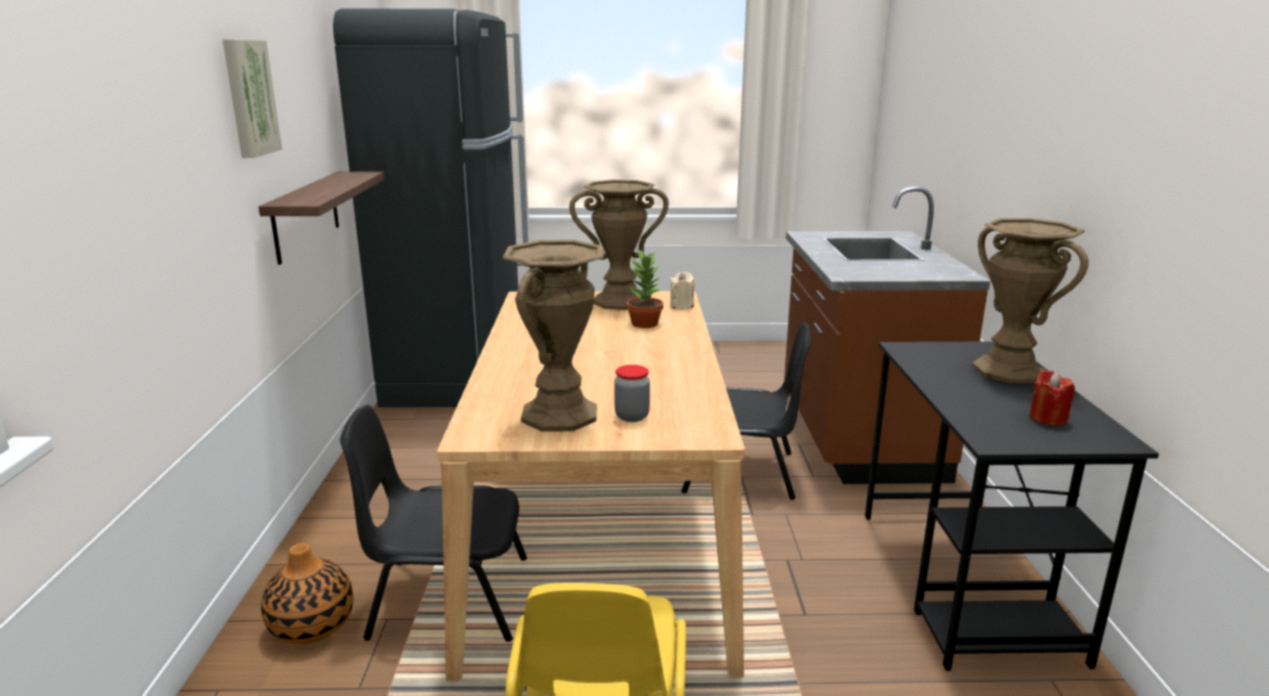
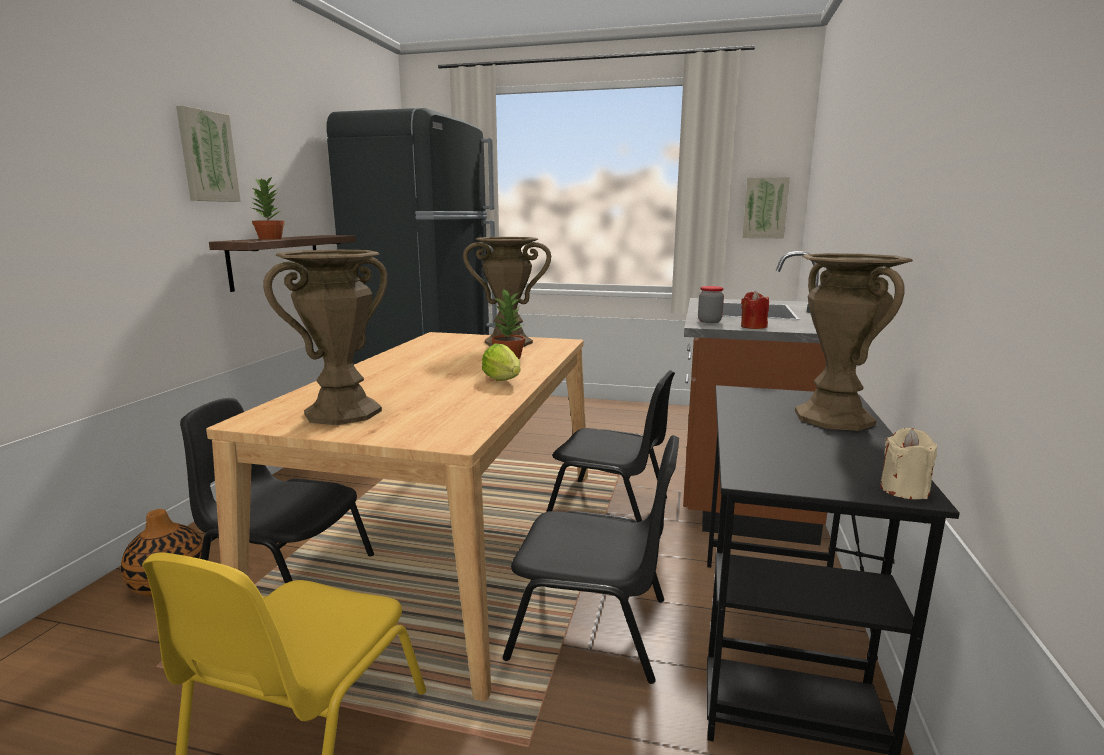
camera: 15 degrees right, 5 degrees down
(317, 193) = (270, 239): none -> potted plant
(632, 416) = (403, 419): jar -> jar (709, 321)
(676, 357) = (504, 381): none -> lettuce
(682, 306) = (557, 348): beige candle -> beige candle (904, 490)
(796, 595) = (592, 628): none -> black chair
(834, 116) = (765, 208): none -> picture
(1047, 418) = (840, 463): red candle -> red candle (753, 327)

